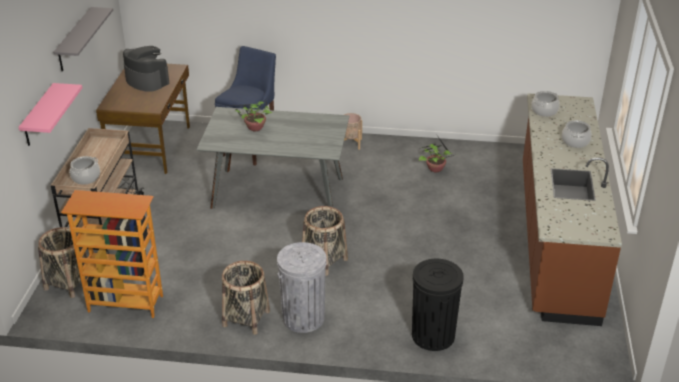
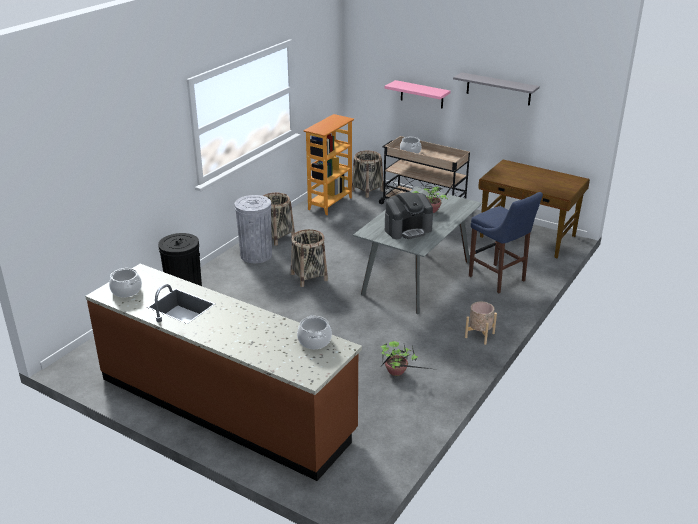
camera: 115 degrees right, 5 degrees down
(147, 81) = (543, 180): coffee machine -> coffee machine (408, 229)
(575, 141) = (240, 336): cooking pot -> cooking pot (126, 291)

